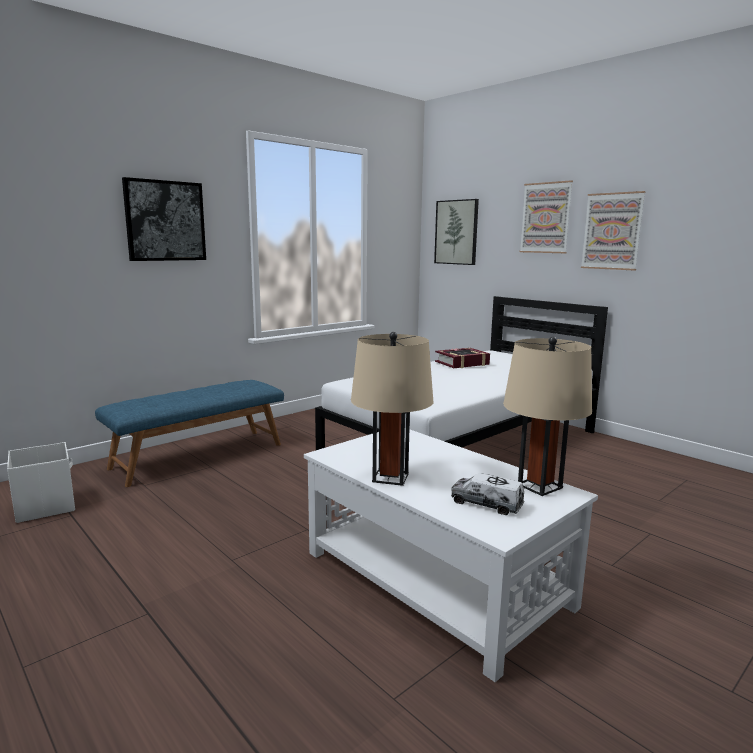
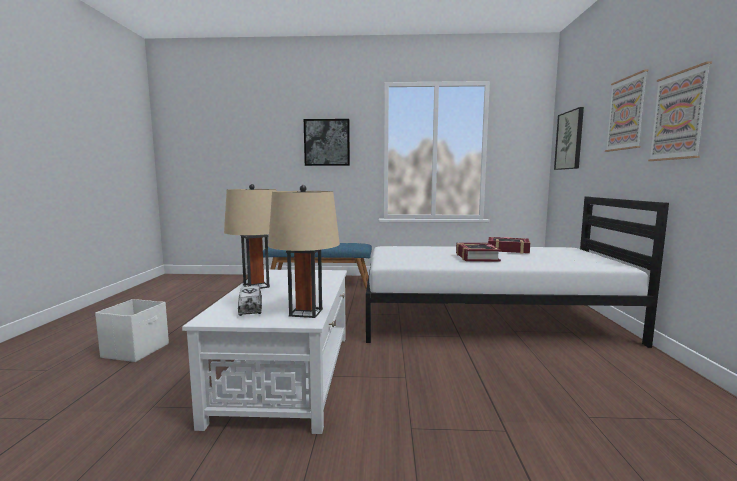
camera: 45 degrees right, 5 degrees down
(46, 505) = (229, 286): white storage box -> white storage box (137, 350)
(468, 378) = (476, 257): none -> book

